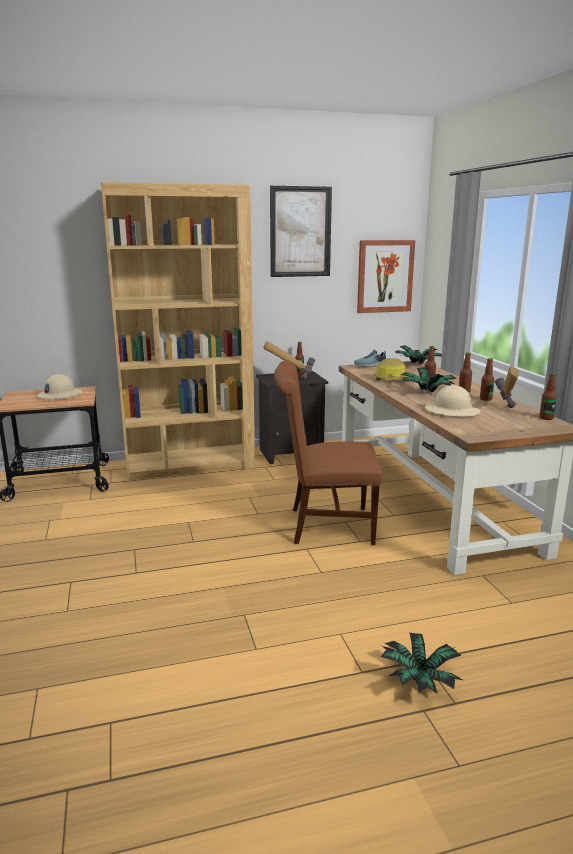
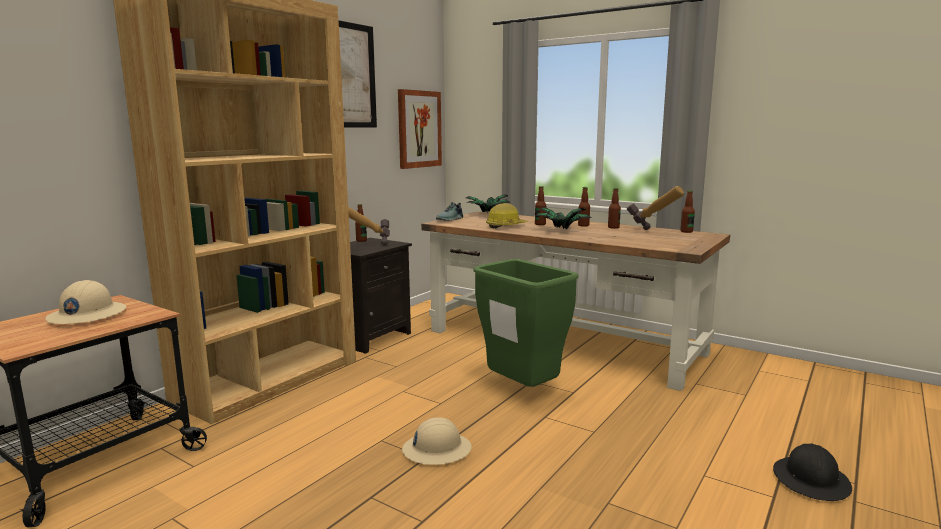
camera: 40 degrees left, 5 degrees down
(324, 525) = (521, 391): brown chair -> green trash can
(419, 680) = (811, 480): potted plant -> black hard hat
(452, 411) = (620, 238): beige hard hat -> beige hard hat (436, 450)

